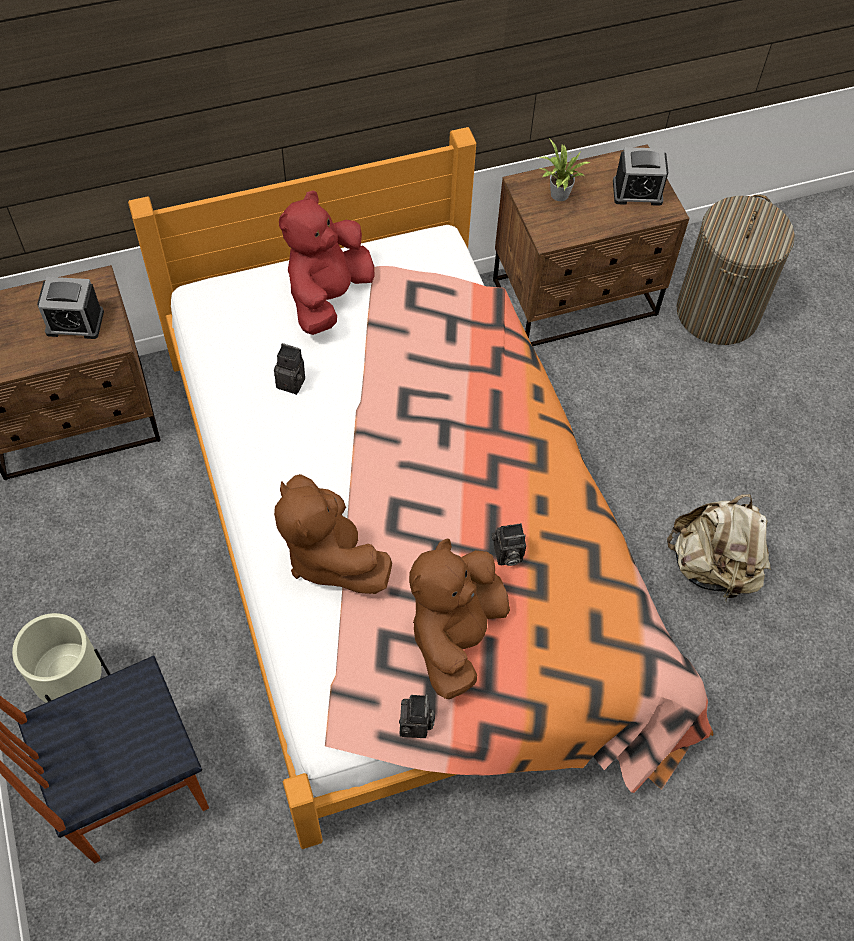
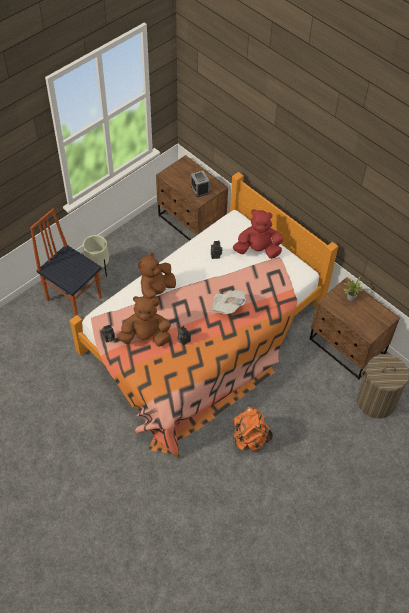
camera: 65 degrees right, 5 degrees down
(459, 422) = (227, 306): none -> newspaper
(637, 192) = (371, 322): alarm clock -> none
(713, 567) = (249, 438): beige backpack -> orange backpack

